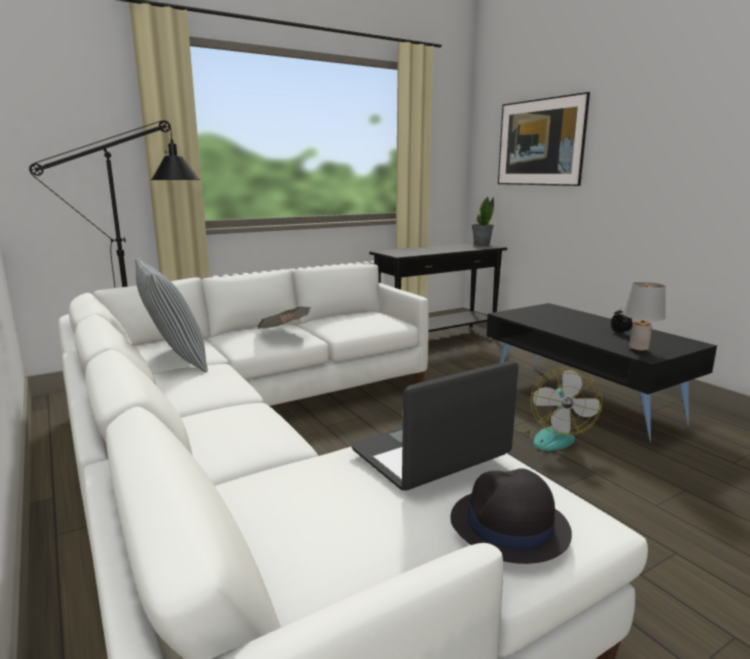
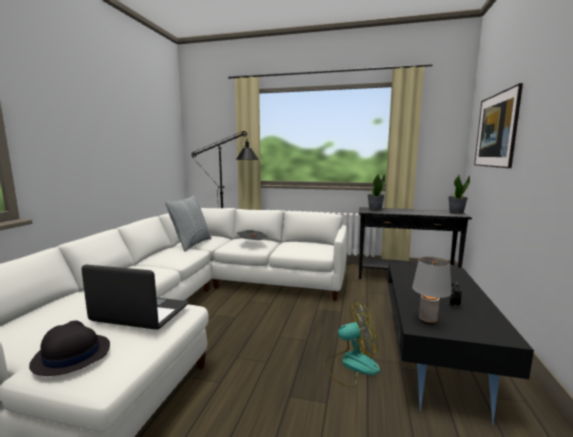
camera: 45 degrees right, 5 degrees down
(401, 252) = (375, 210): none -> potted plant
(551, 435) = (351, 365): fan -> fan turned 150 degrees counterclockwise

